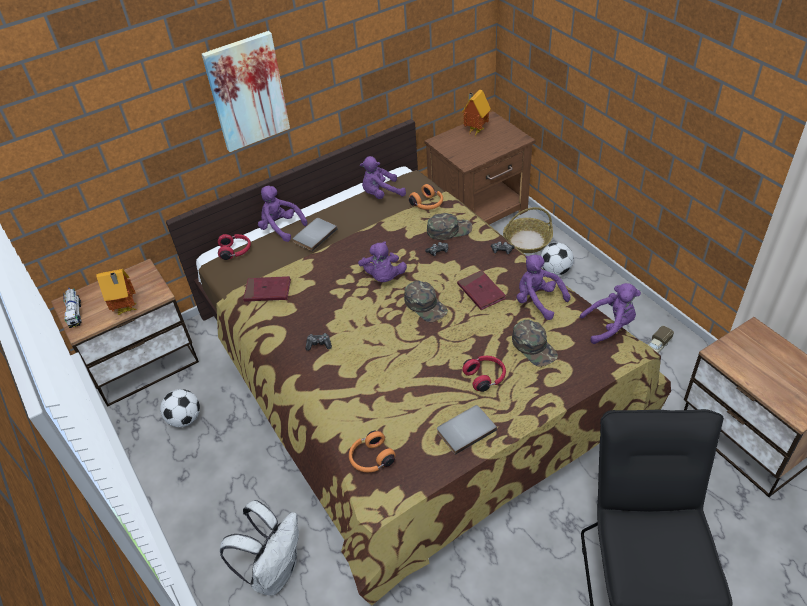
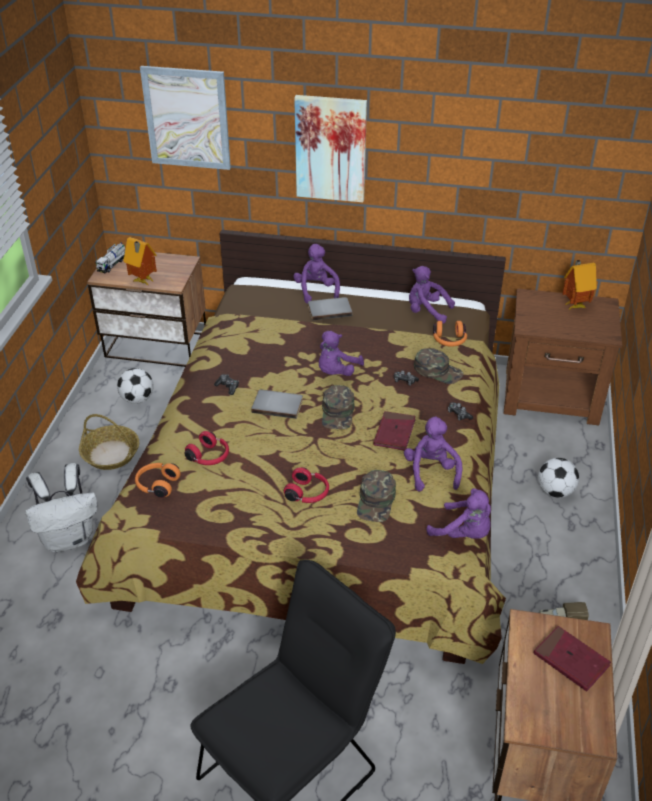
camera: 40 degrees right, 5 degrees down
(96, 126) = (187, 118): none -> picture
(236, 251) = (264, 288): red headphones -> red headphones (209, 457)
(267, 291) = (244, 328): red book -> red book (571, 660)
(465, 429) = (242, 516): grey book -> grey book (278, 404)
(527, 241) = (563, 450): basket -> basket (111, 454)

